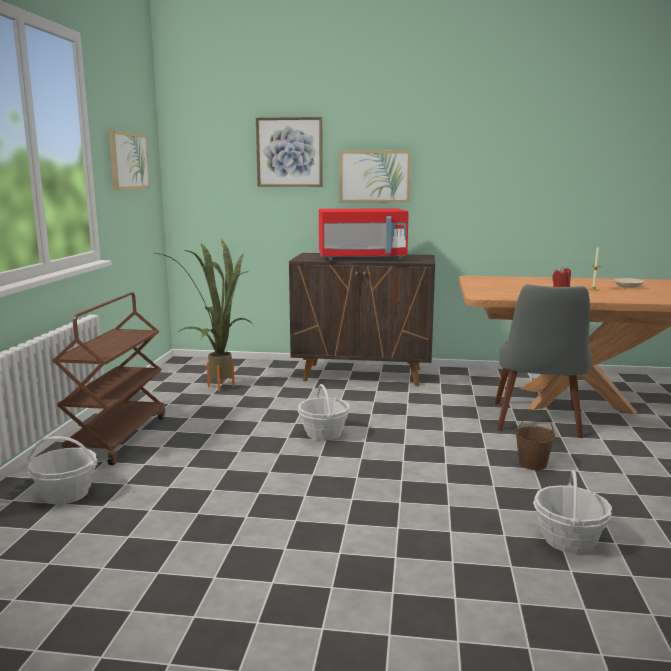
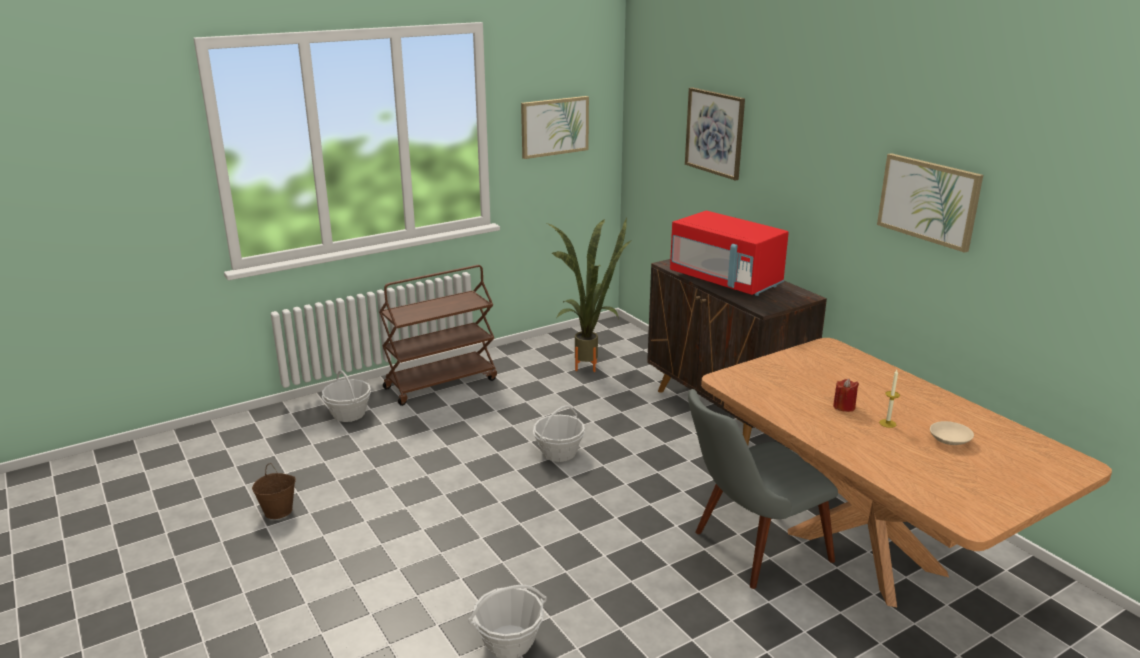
camera: 50 degrees right, 10 degrees up
(375, 176) = (785, 181): picture -> picture (928, 201)
(532, 464) = (640, 577): brown bucket -> brown bucket (279, 511)

